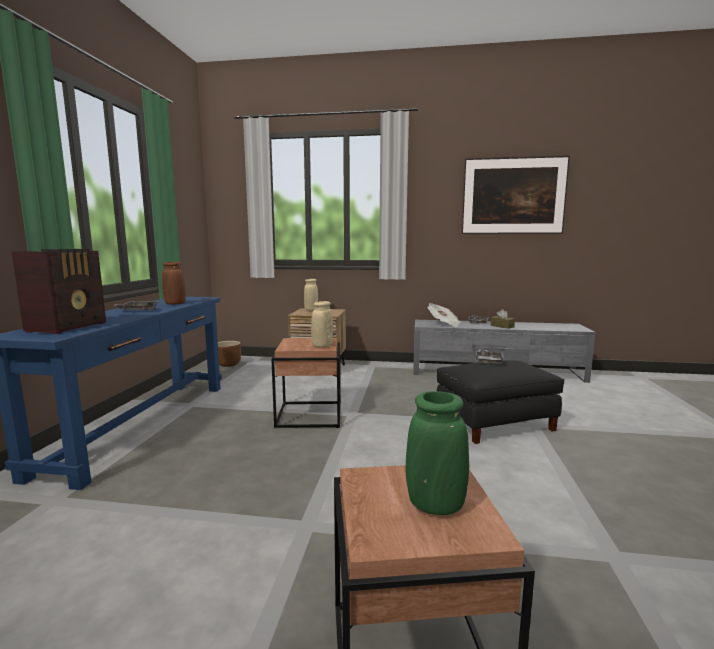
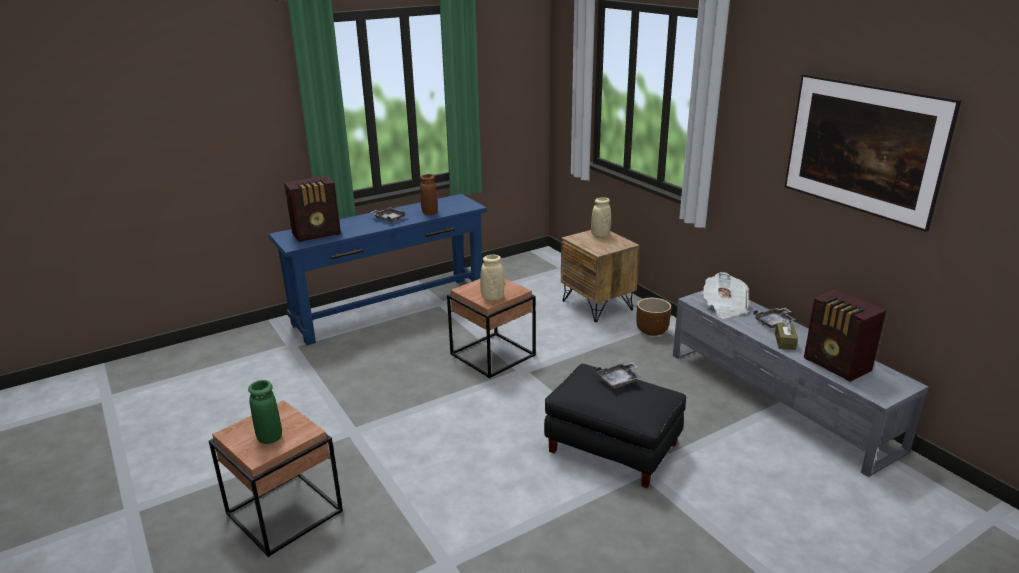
camera: 50 degrees right, 15 degrees up
(229, 364) = (535, 265): brown planter -> brown planter (652, 331)
(541, 327) = (837, 366): none -> radio

